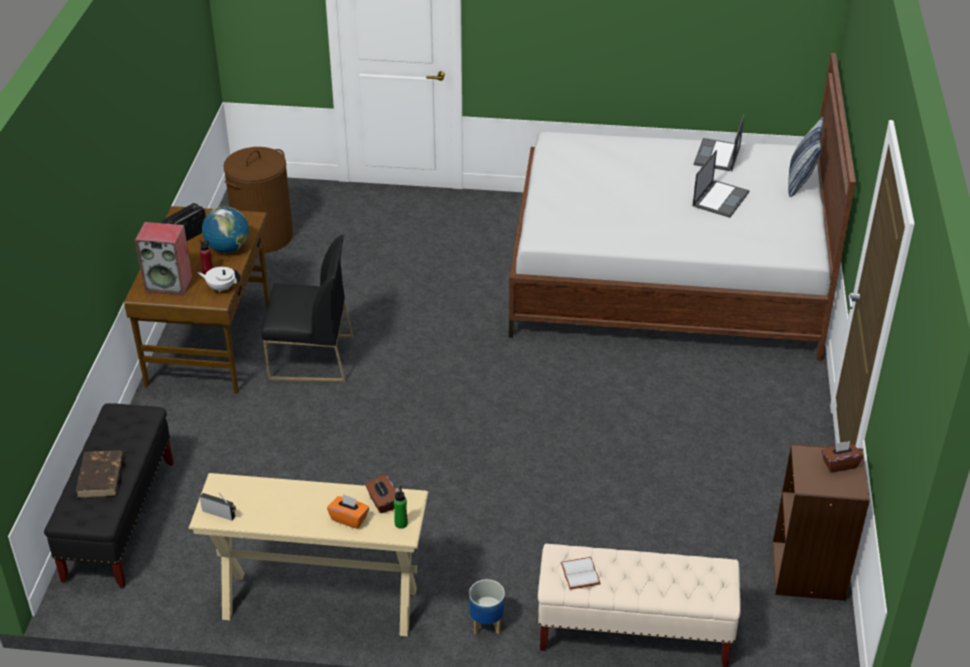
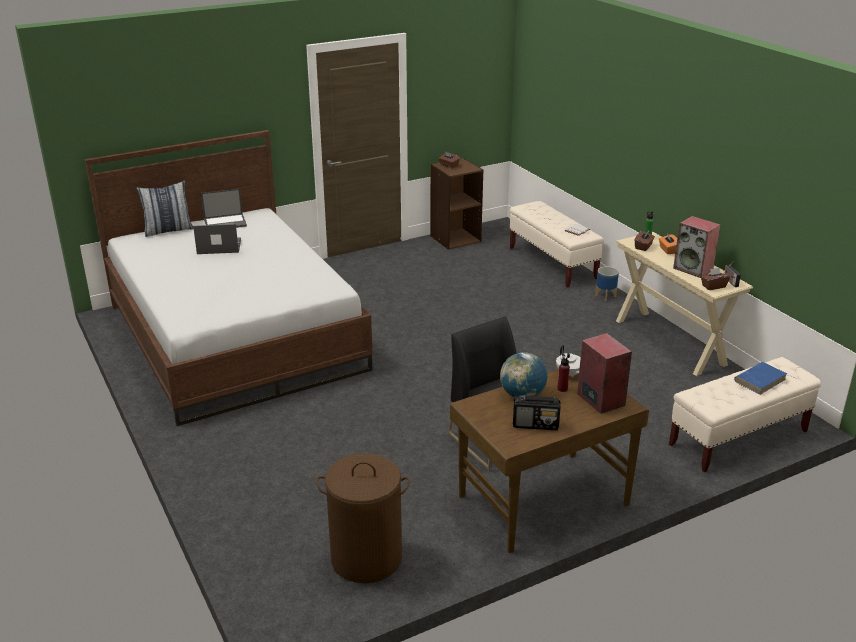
camera: 125 degrees left, 10 degrees down
(101, 477) = (760, 380): brown book -> blue book
(120, 520) = (738, 438): black bench -> beige bench
(228, 490) = (713, 286): none -> brown tissue box
(281, 504) = (693, 269): none -> speaker
(717, 156) = (155, 261): laptop -> laptop (225, 222)

